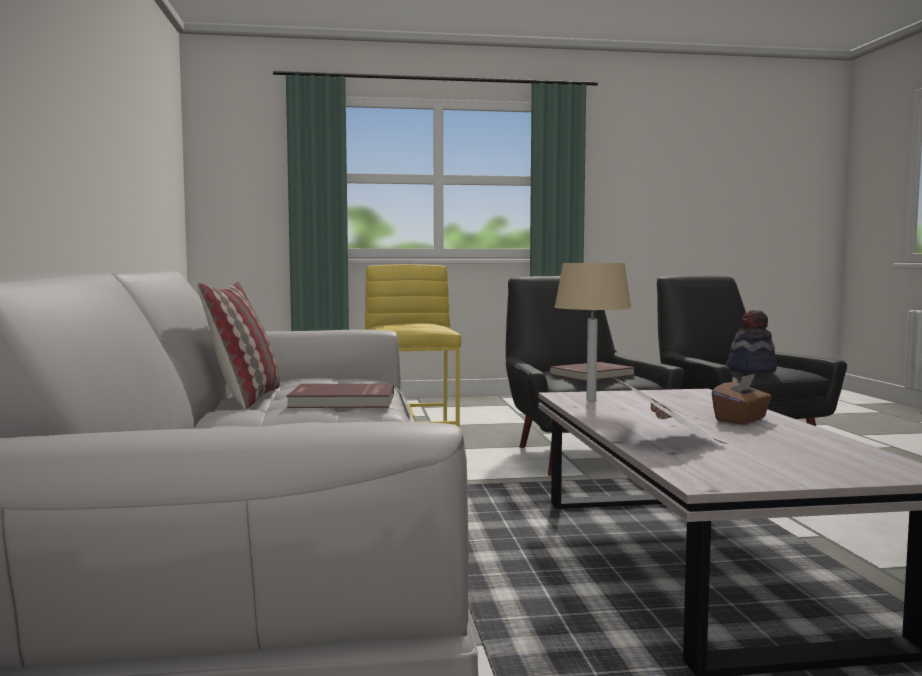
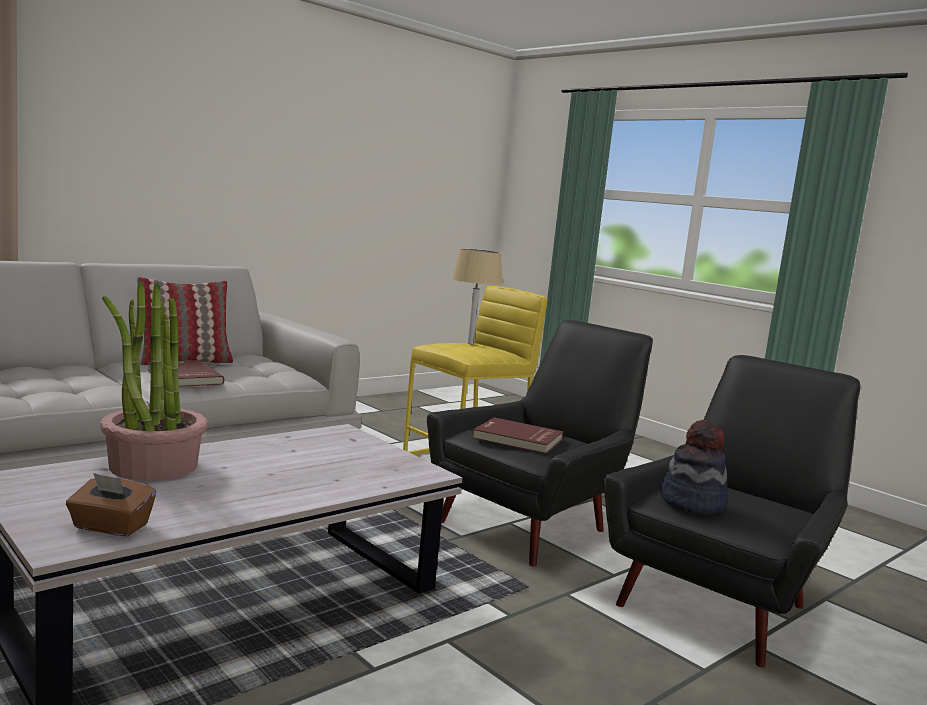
camera: 55 degrees right, 5 degrees up
(590, 400) = (322, 439): beige table lamp -> beige table lamp (470, 343)
(667, 440) = (153, 466): newspaper -> potted plant
(741, 420) = (273, 489): brown tissue box -> brown tissue box (110, 527)

